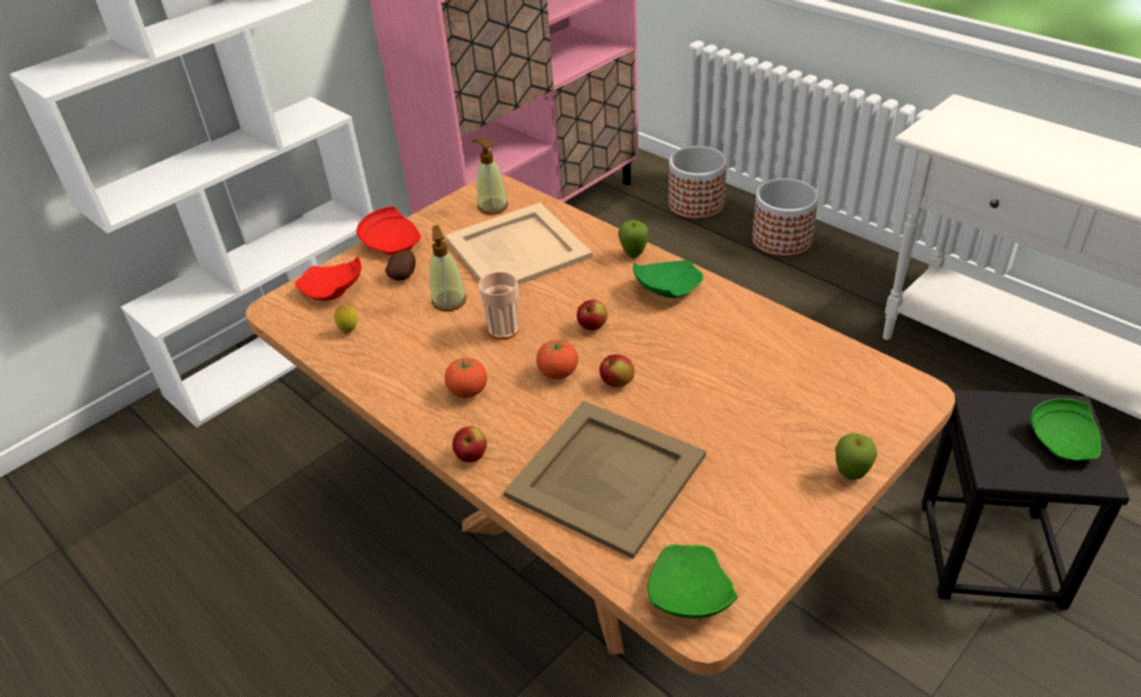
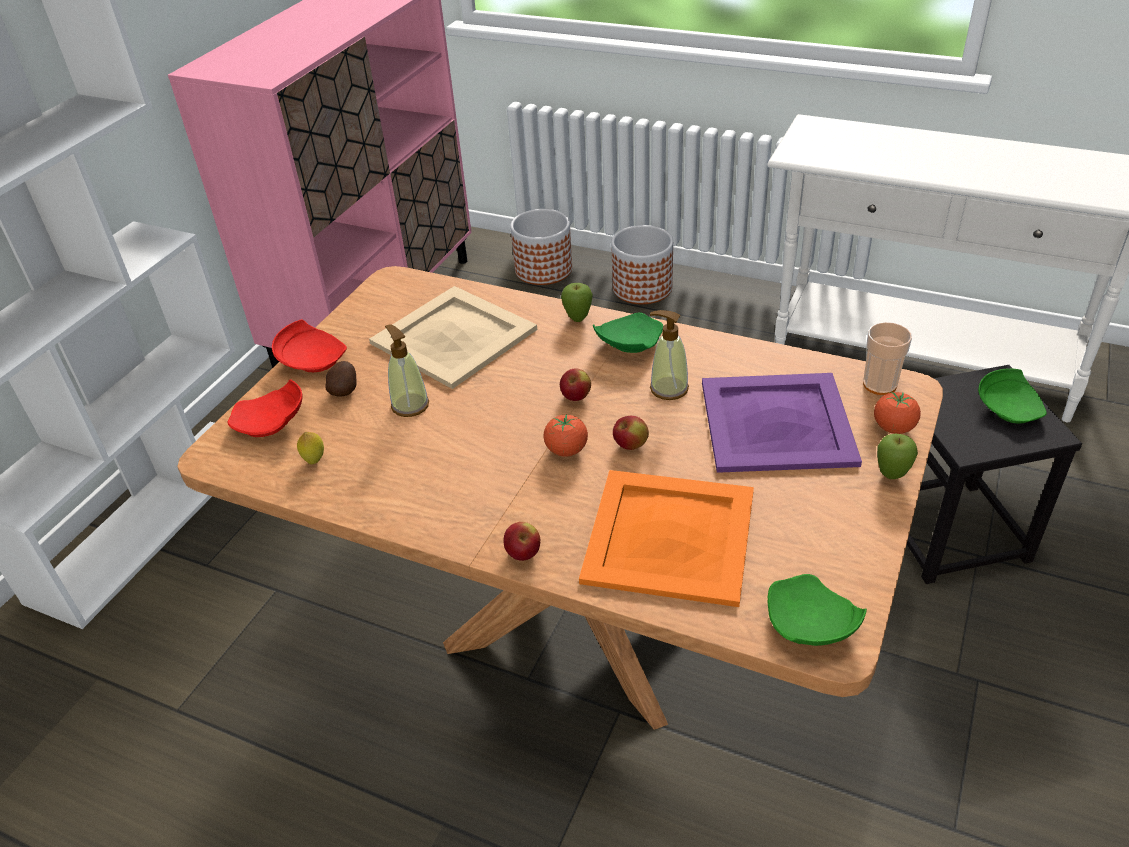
camera: 20 degrees left, 0 degrees up
(468, 391) = (483, 491): tomato -> tomato (893, 428)
(492, 206) = (403, 300): soap dispenser -> soap dispenser (668, 388)
(504, 329) = (485, 420): cup -> cup (879, 385)
(608, 475) = (671, 535): beige tray -> orange tray
(764, 396) = (775, 423): none -> purple tray

